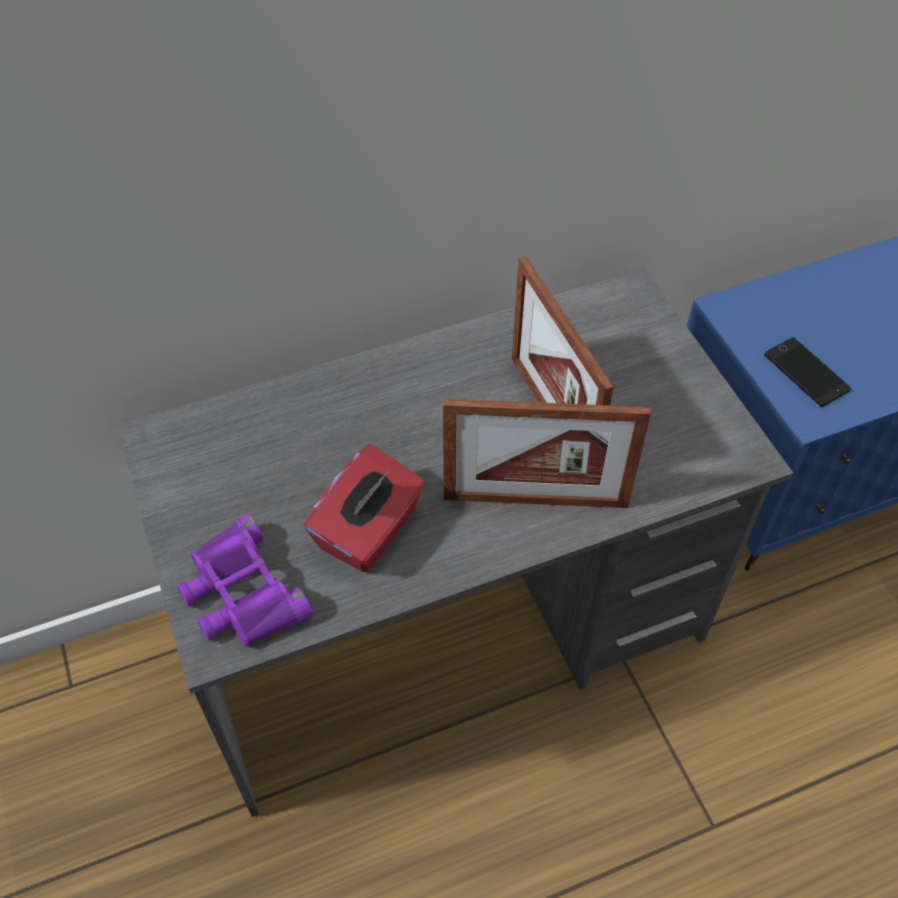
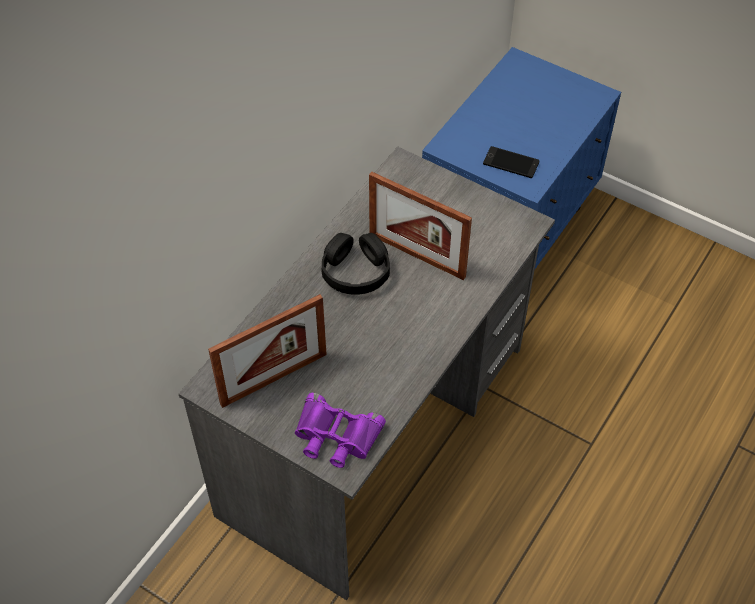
camera: 35 degrees left, 0 degrees up
(369, 530) = (373, 366): red tissue box -> none
(454, 395) = (356, 271): none -> black headphones
(535, 500) = (444, 303): picture frame -> picture frame (274, 379)

